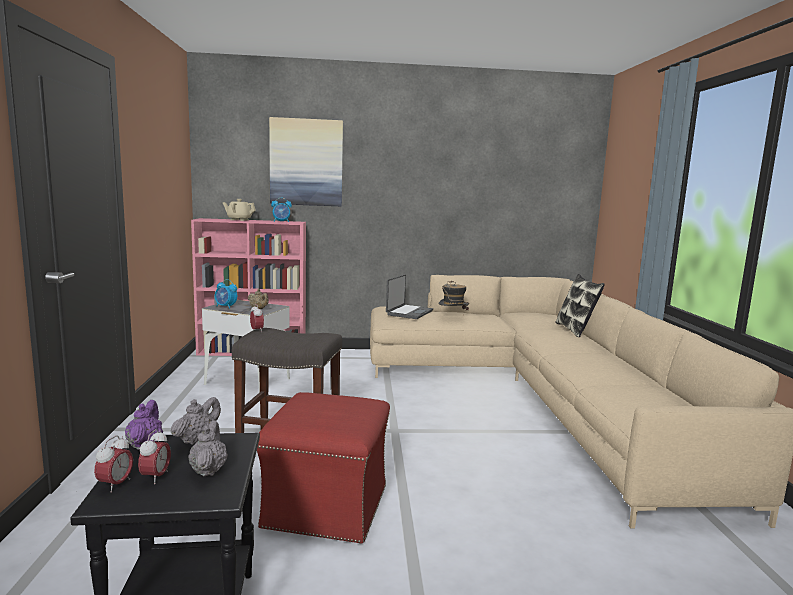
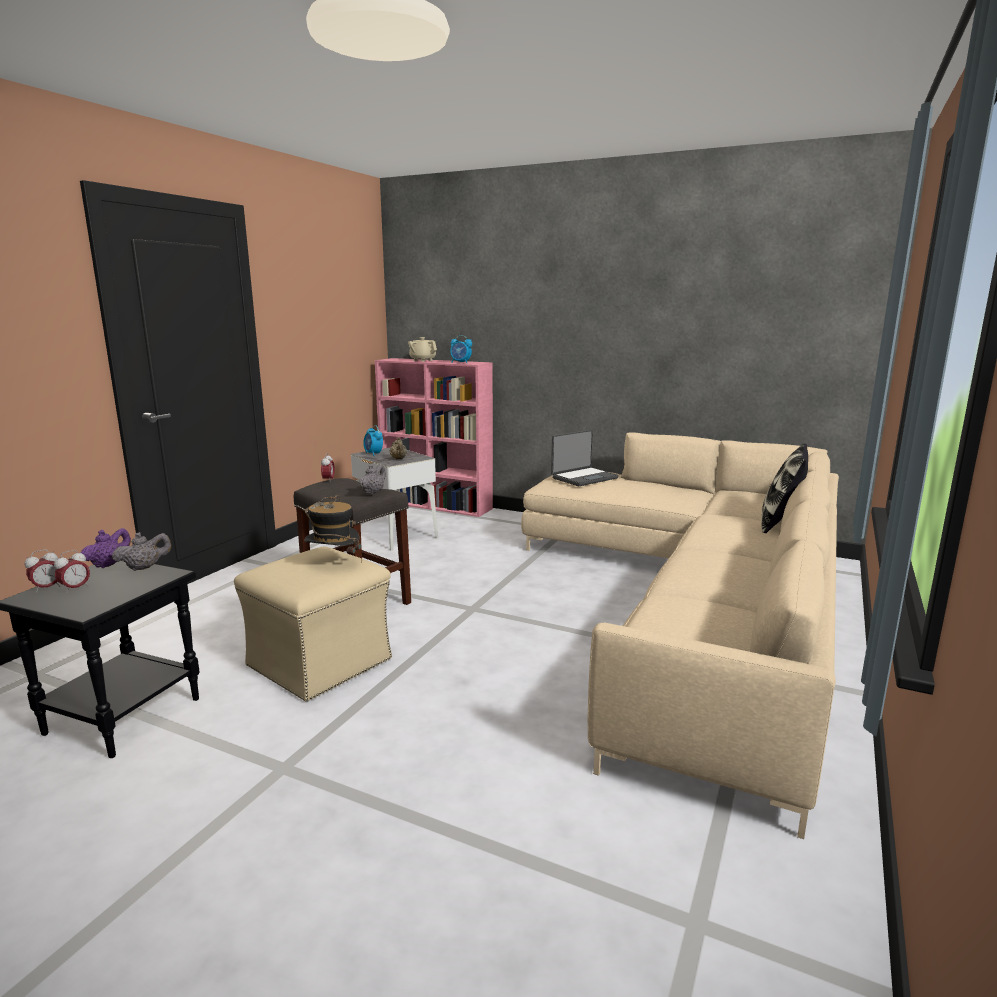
camera: 30 degrees right, 5 degrees up
(208, 470) = (112, 591): grey teapot -> grey teapot (373, 492)
(306, 162) = (493, 293): picture -> none
(327, 505) = (321, 662): red ottoman -> beige ottoman
(452, 318) = (626, 490): hat -> hat (334, 564)

